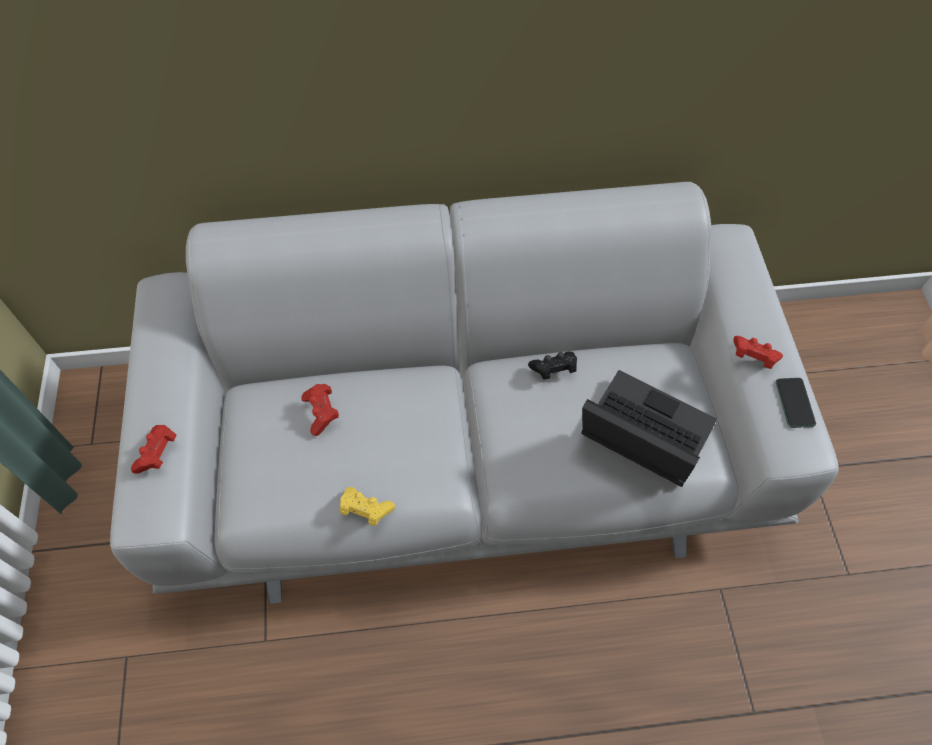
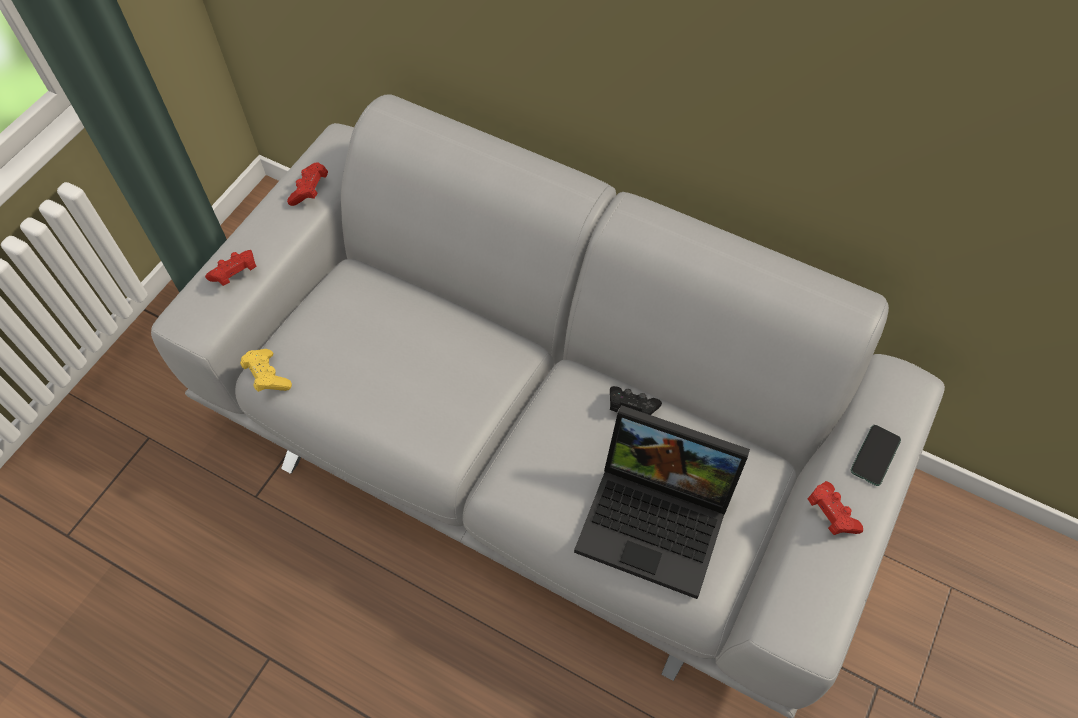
camera: 35 degrees right, 0 degrees up
(321, 413) = (395, 321): red game controller -> red game controller (310, 191)
(365, 510) = (364, 426): yellow game controller -> yellow game controller (267, 376)
(639, 437) = (658, 519): laptop -> laptop turned 135 degrees clockwise
(794, 403) = (836, 586): phone -> phone (875, 455)

